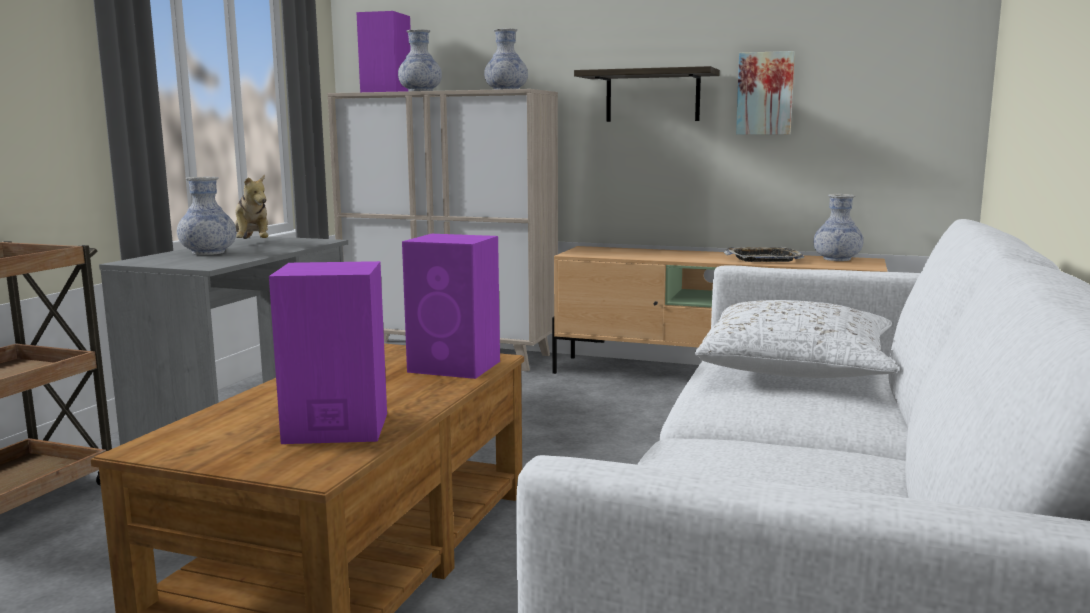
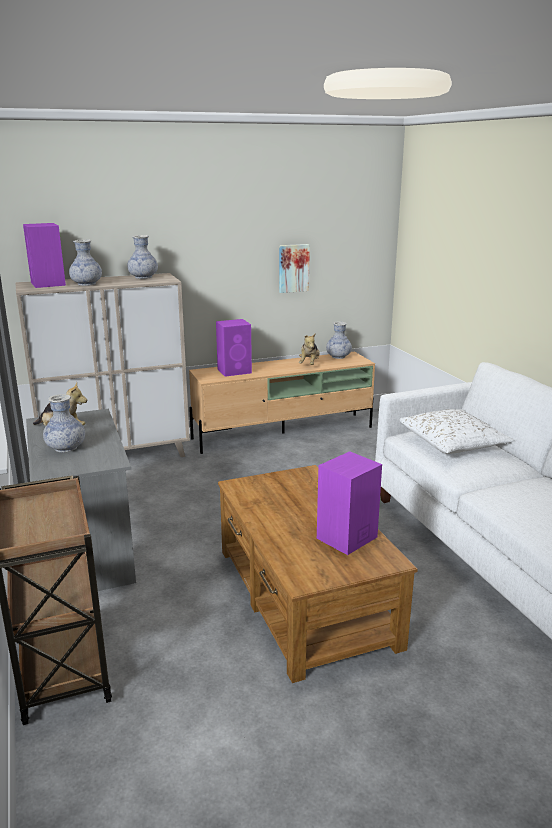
camera: 40 degrees left, 10 degrees up
(456, 367) = (307, 483): purple speaker -> purple speaker (235, 371)
(652, 96) = (230, 272): shelf -> none
(763, 259) = (309, 364): tray -> plush toy

